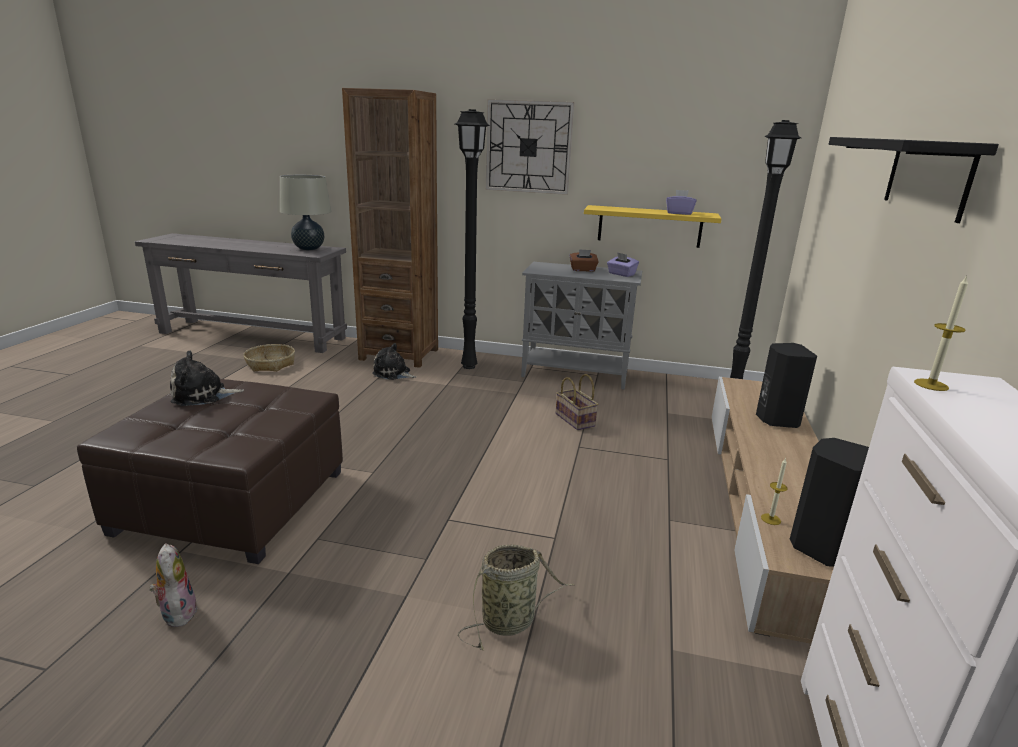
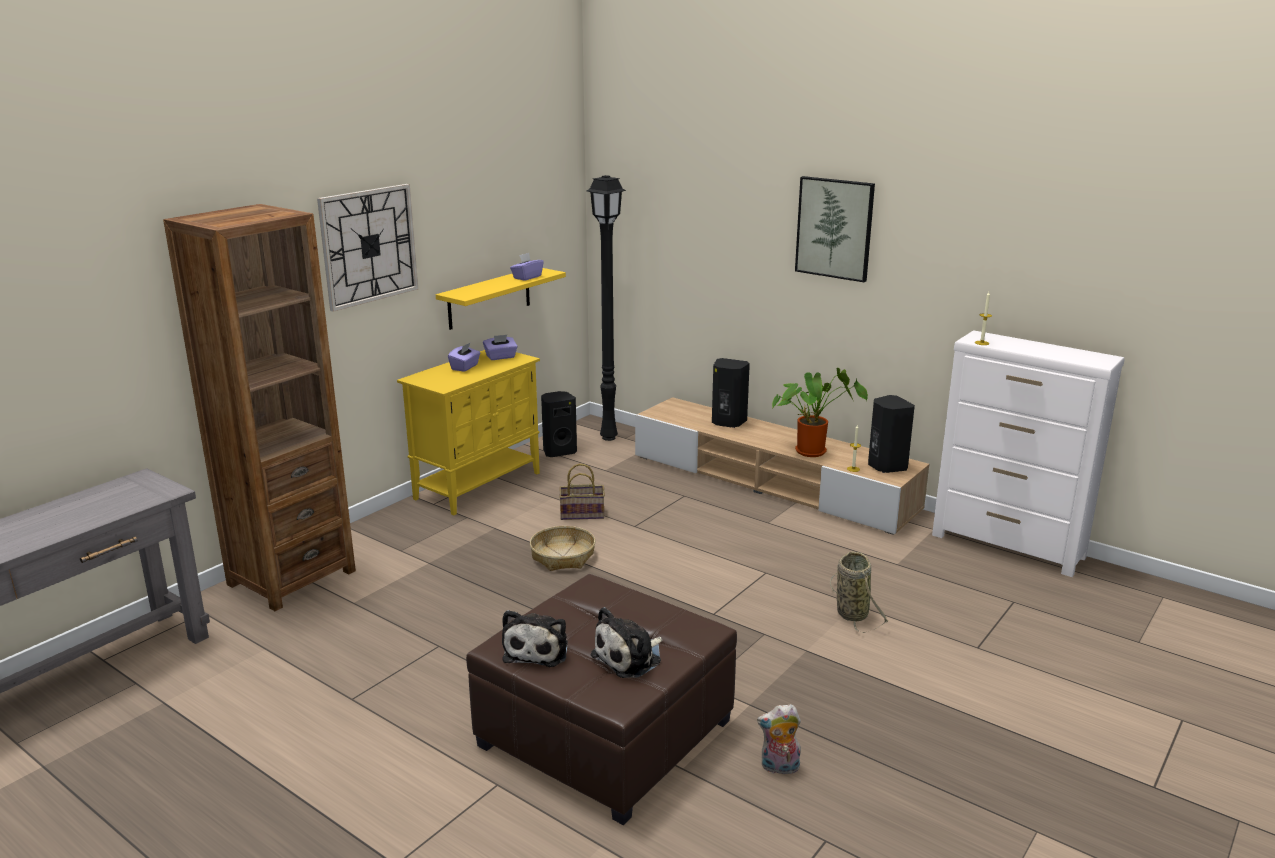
camera: 65 degrees left, 0 degrees up
(270, 364) = (202, 688): basket -> basket (562, 557)
(309, 249) = (117, 493): beige table lamp -> none
(393, 373) = (355, 592): plush toy -> plush toy (630, 658)
(470, 366) = (390, 538): black floor lamp -> none
(576, 374) = (478, 485): grey cabinet -> yellow cabinet
(583, 270) = (465, 367): brown tissue box -> purple tissue box
(673, 388) = (558, 451): none -> black speaker
(782, 482) = (813, 451): none -> potted plant
(927, 176) = (834, 228): black shelf -> picture

